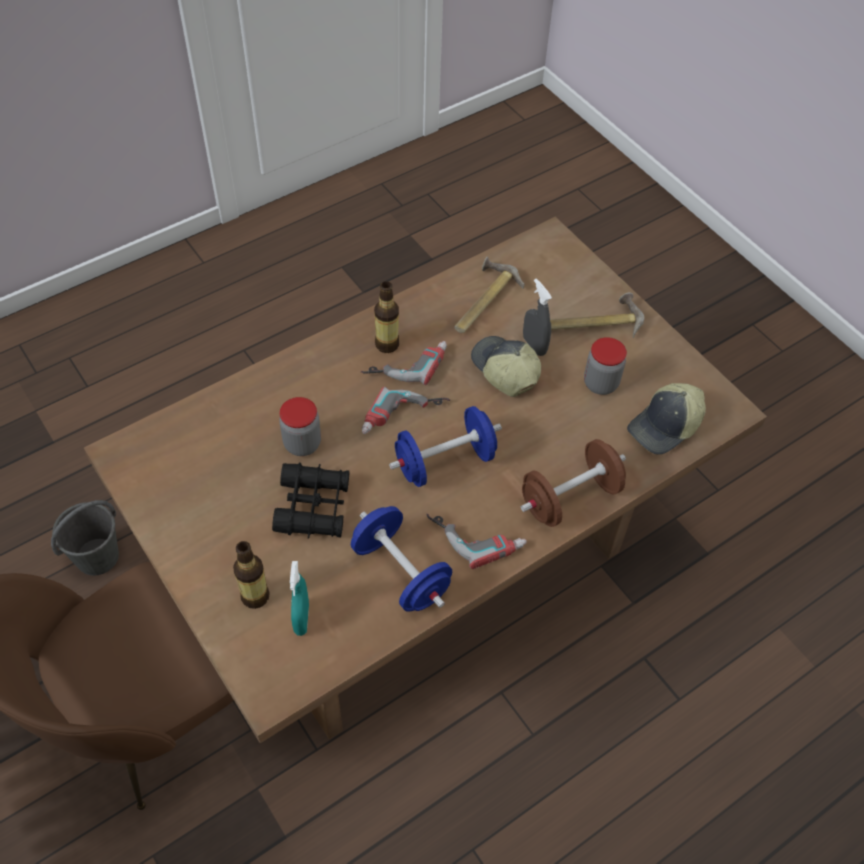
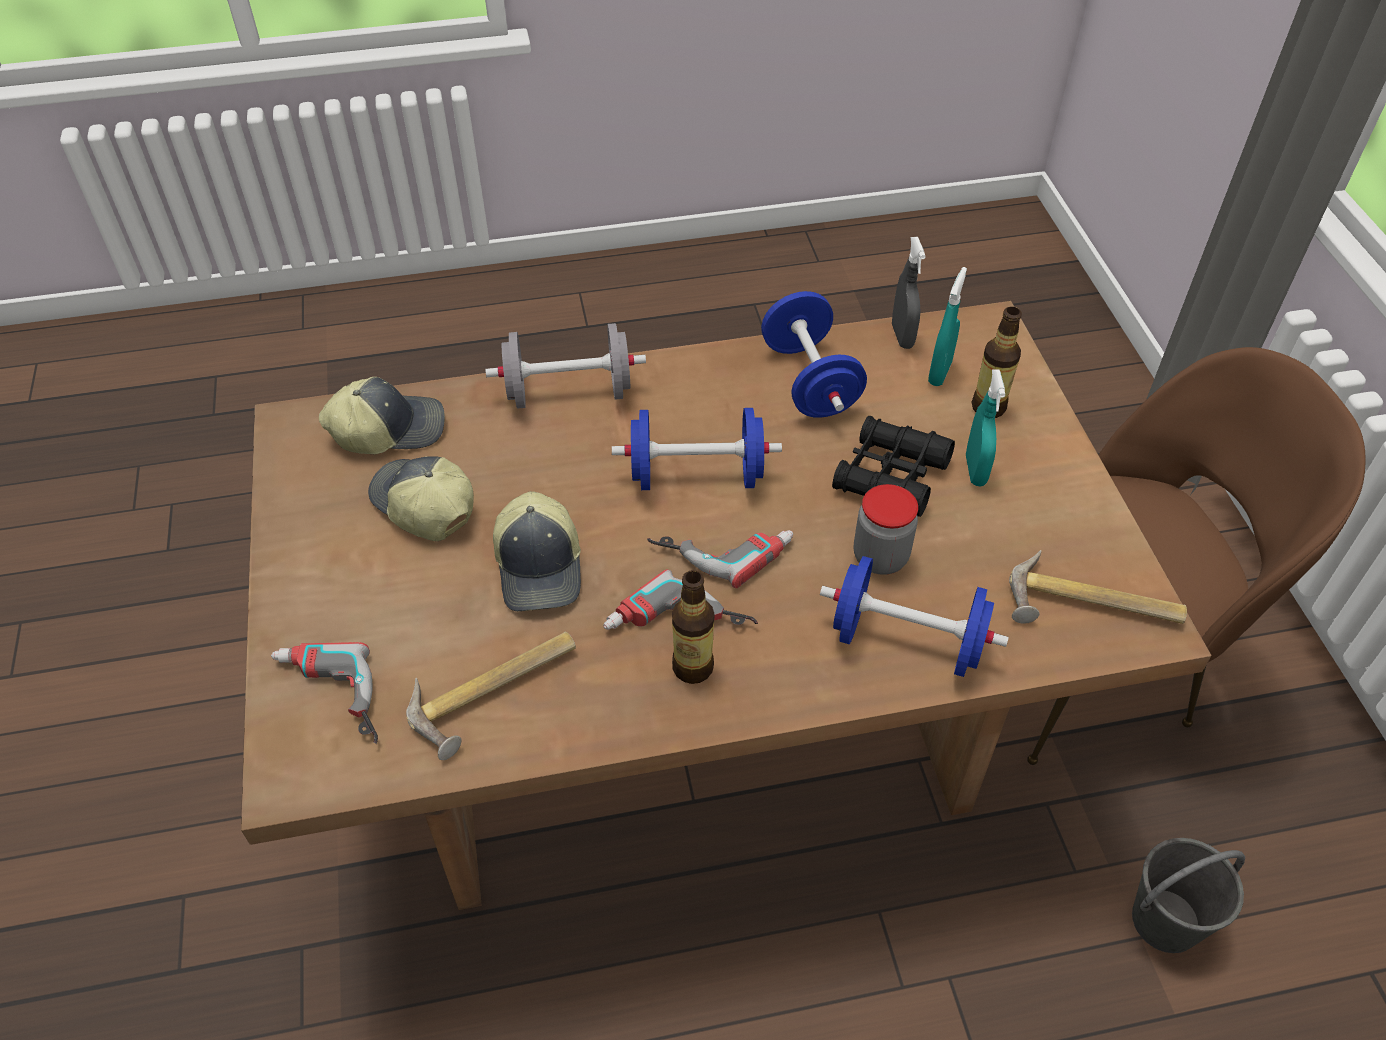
camera: 155 degrees left, 5 degrees down
(254, 532) = (975, 470): none -> turquoise spray bottle
(271, 396) = (906, 641): none -> blue dumbbell
(476, 533) = (702, 391): power drill -> power drill (326, 700)
(534, 345) = (471, 590): grey spray bottle -> grey spray bottle (902, 336)
(570, 497) = (569, 393): brown dumbbell -> grey dumbbell
(591, 322) = (358, 597): hammer -> hammer (1092, 608)
(600, 383) = (422, 506): jar -> cap

